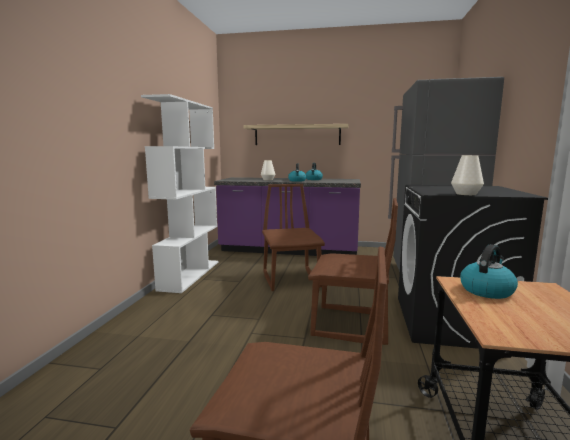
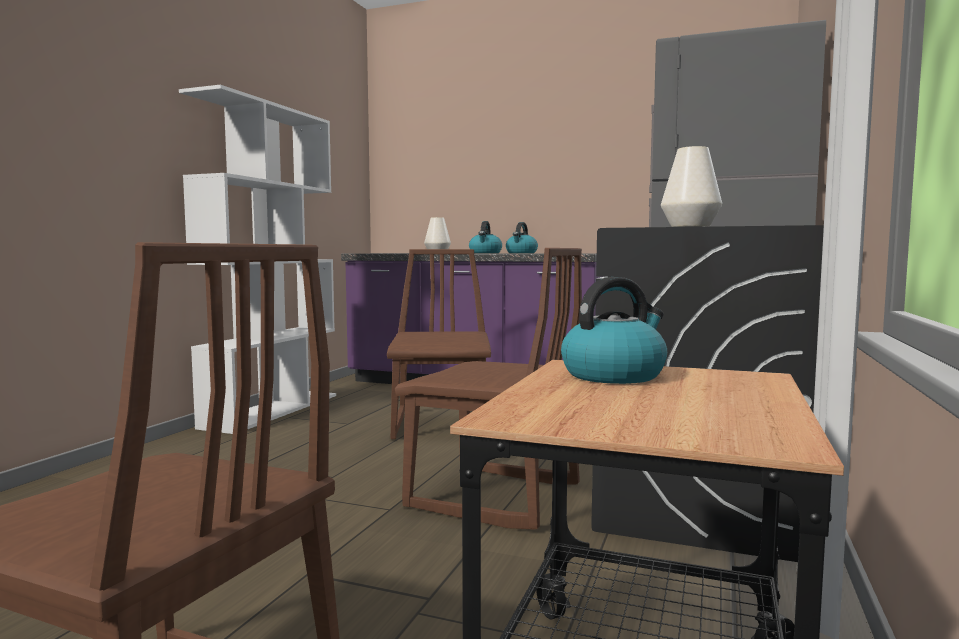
camera: 10 degrees right, 5 degrees down
(297, 135) = (499, 176): shelf -> none

